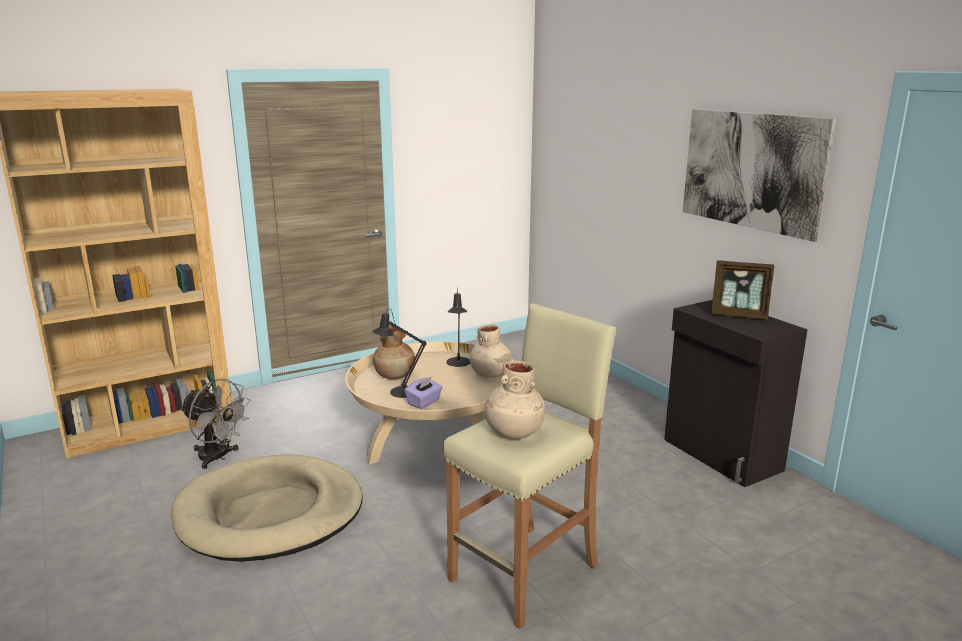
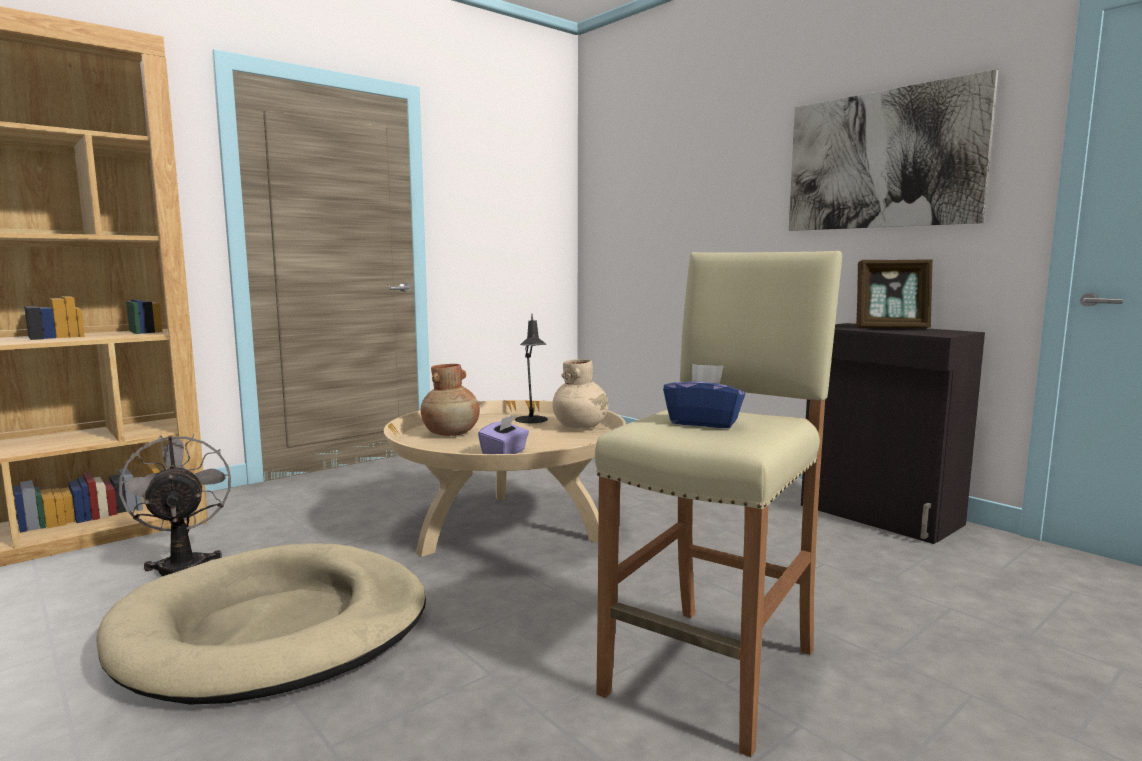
camera: 10 degrees left, 10 degrees down
(218, 457) = (183, 565): grey fan -> grey fan turned 135 degrees counterclockwise
(399, 392) = (464, 446): black table lamp -> none
(513, 432) = (703, 422): beige vase -> blue tissue box

